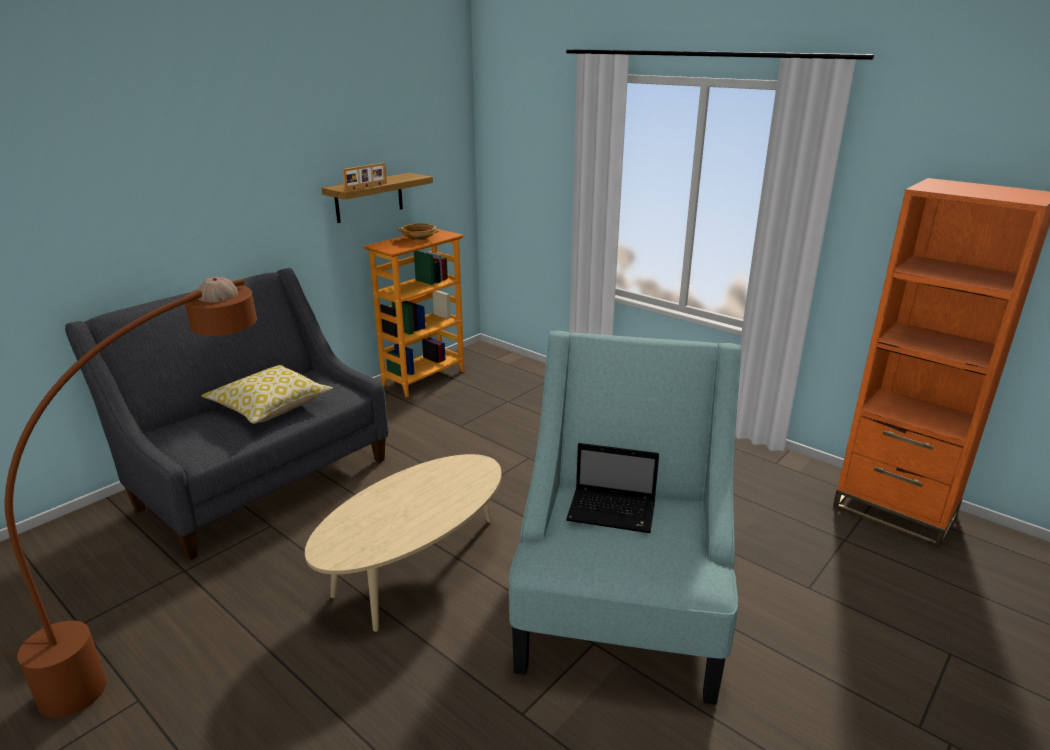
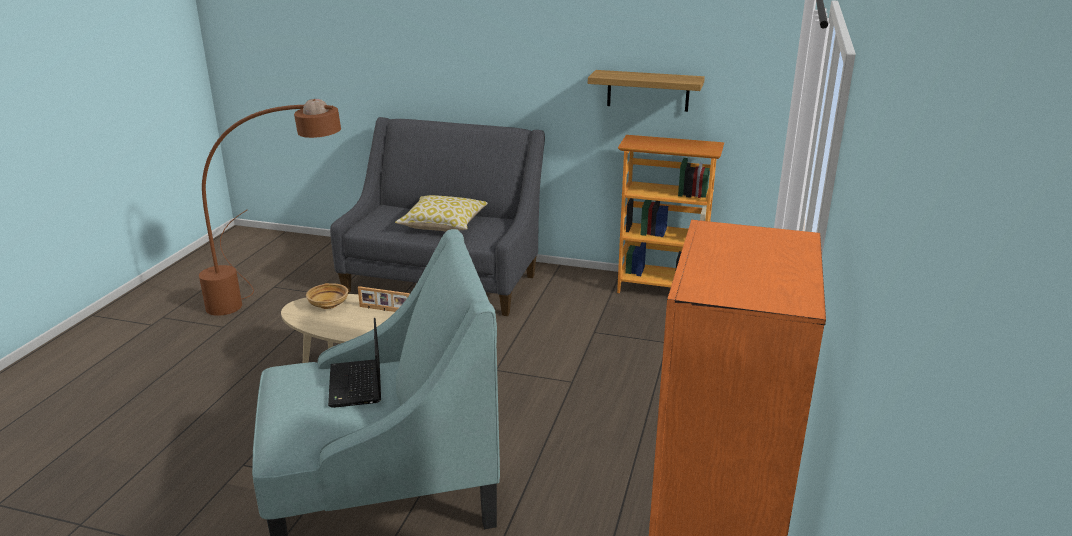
camera: 65 degrees right, 0 degrees up
(366, 186) = (619, 77): picture frame -> picture frame (384, 310)
(419, 238) = (679, 145): beige bowl -> beige bowl (328, 304)

